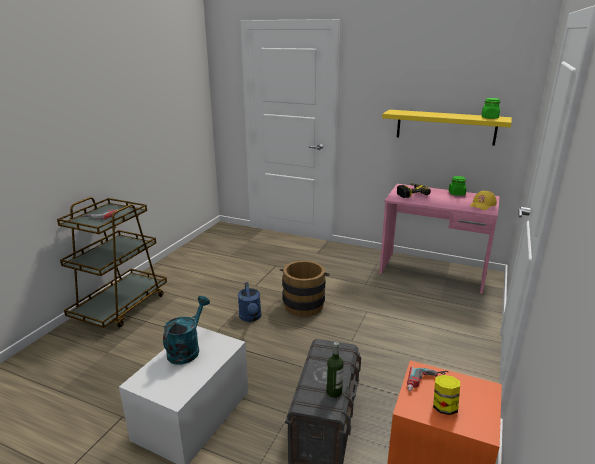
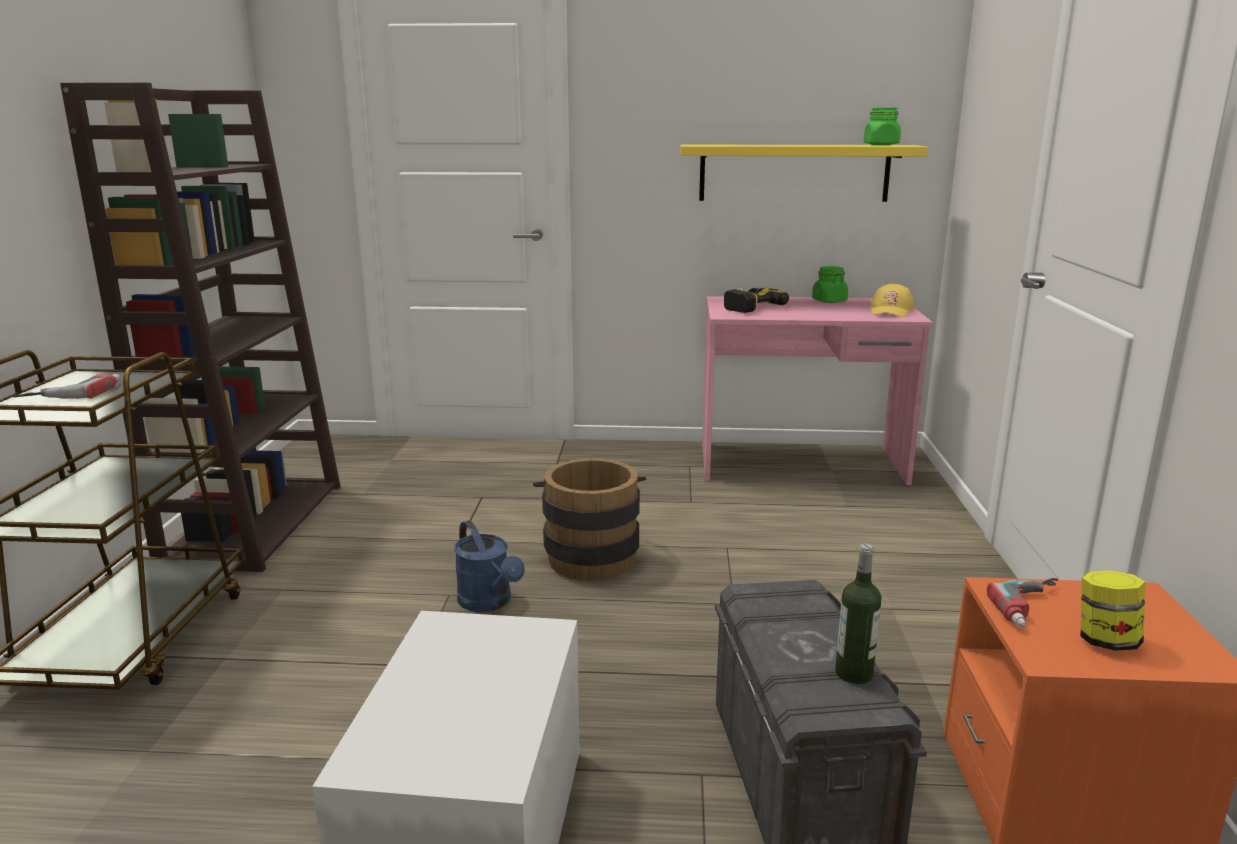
camera: 20 degrees left, 5 degrees down
(183, 263) = (254, 523): none -> brown bookcase
(187, 349) = (444, 663): turquoise watering can -> none

